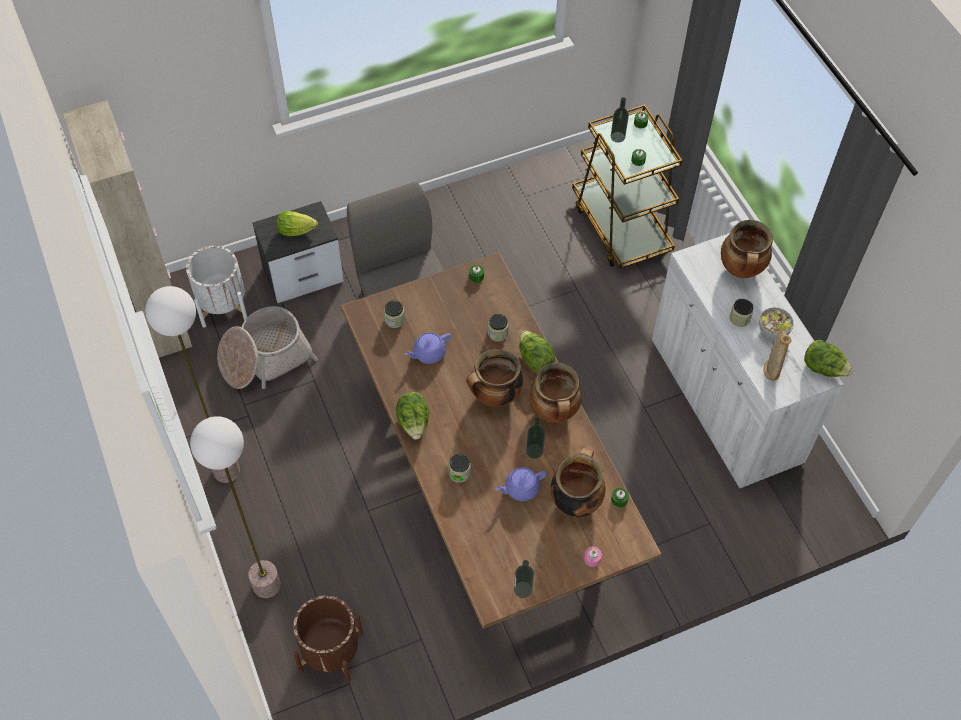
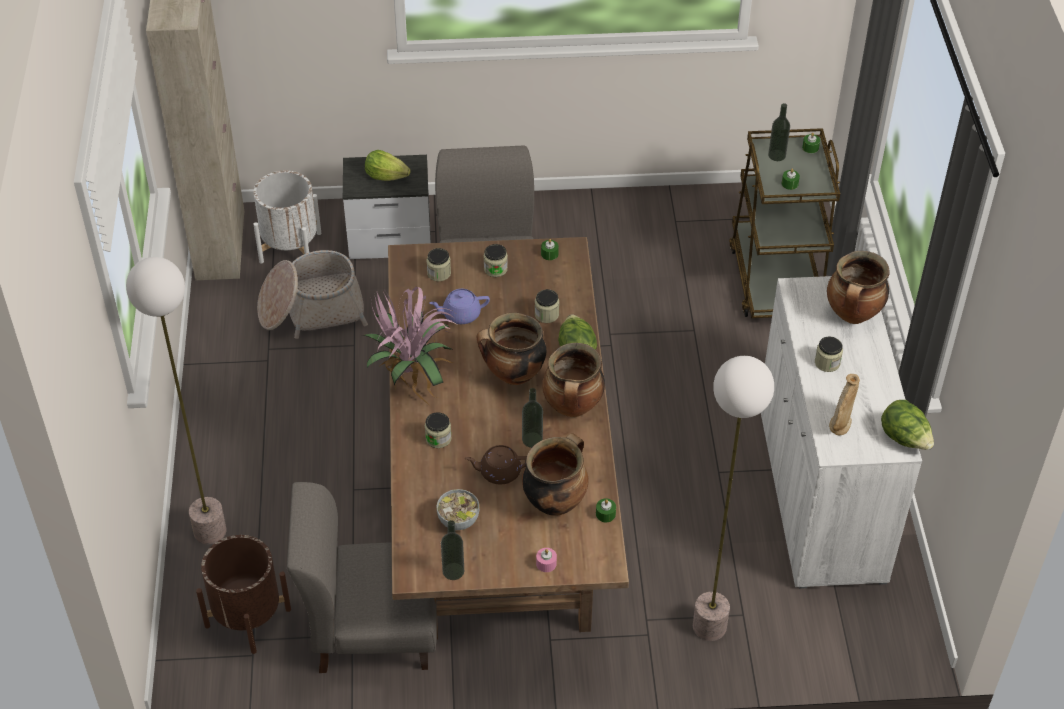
camera: 20 degrees right, 10 degrees down
(226, 471) = (219, 408): floor lamp -> floor lamp (709, 627)
(413, 423) = (411, 377): lettuce -> potted plant
(435, 629) = (372, 629): none -> grey chair
(439, 302) = (495, 269): none -> jar
(521, 488) = (499, 472): purple teapot -> brown teapot
(772, 331) = (861, 385): bowl -> bowl (458, 520)

